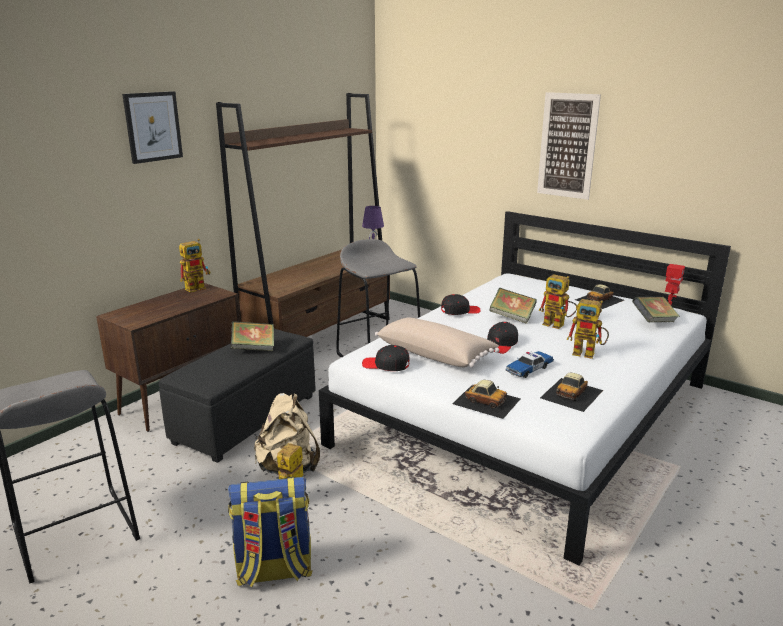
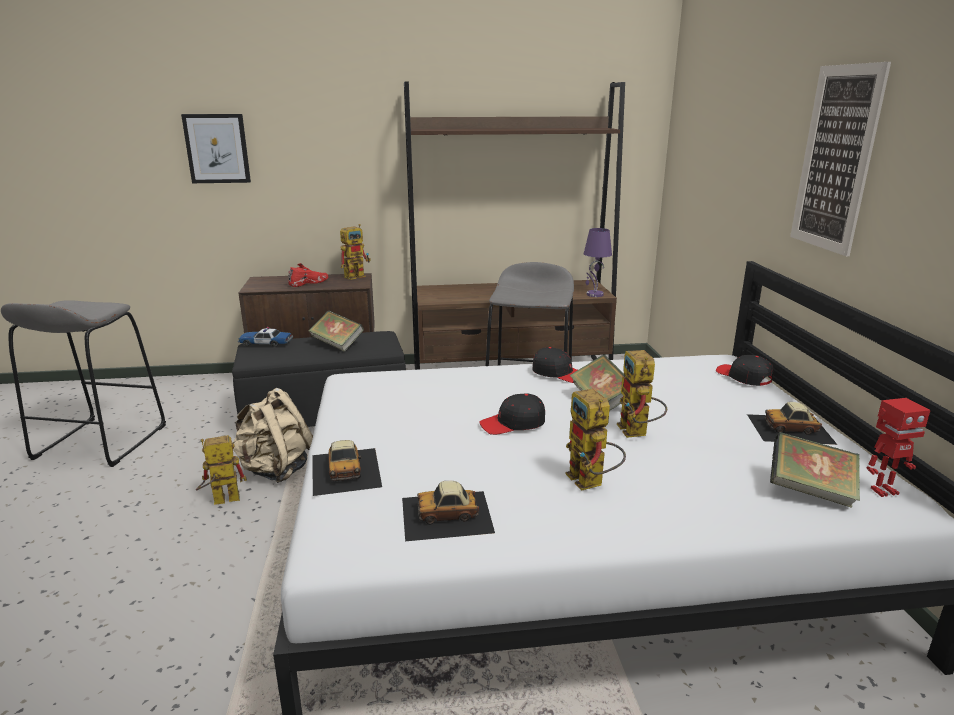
camera: 45 degrees right, 0 degrees up
(153, 127) = (328, 103): picture -> picture (217, 148)
(173, 304) = (308, 283): none -> red shoe
(198, 287) = (357, 275): toy robot -> toy robot turned 45 degrees counterclockwise
(274, 571) = (115, 543): backpack -> none
(386, 365) = (357, 394): black cap -> black cap (743, 377)
(435, 354) = (424, 404): beige pillow -> none
(529, 369) = (475, 463): toy car -> toy car (266, 343)

